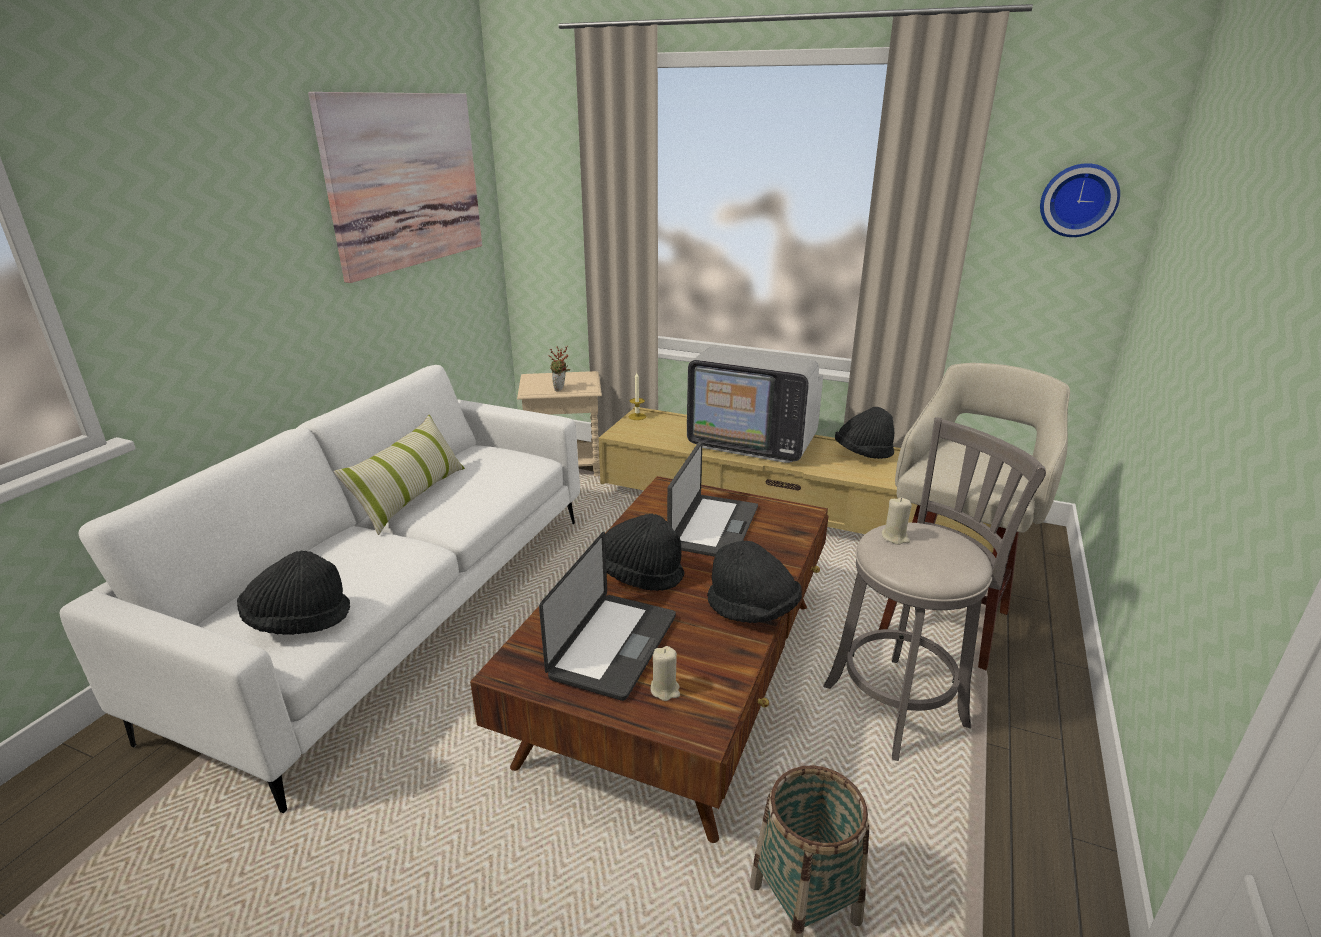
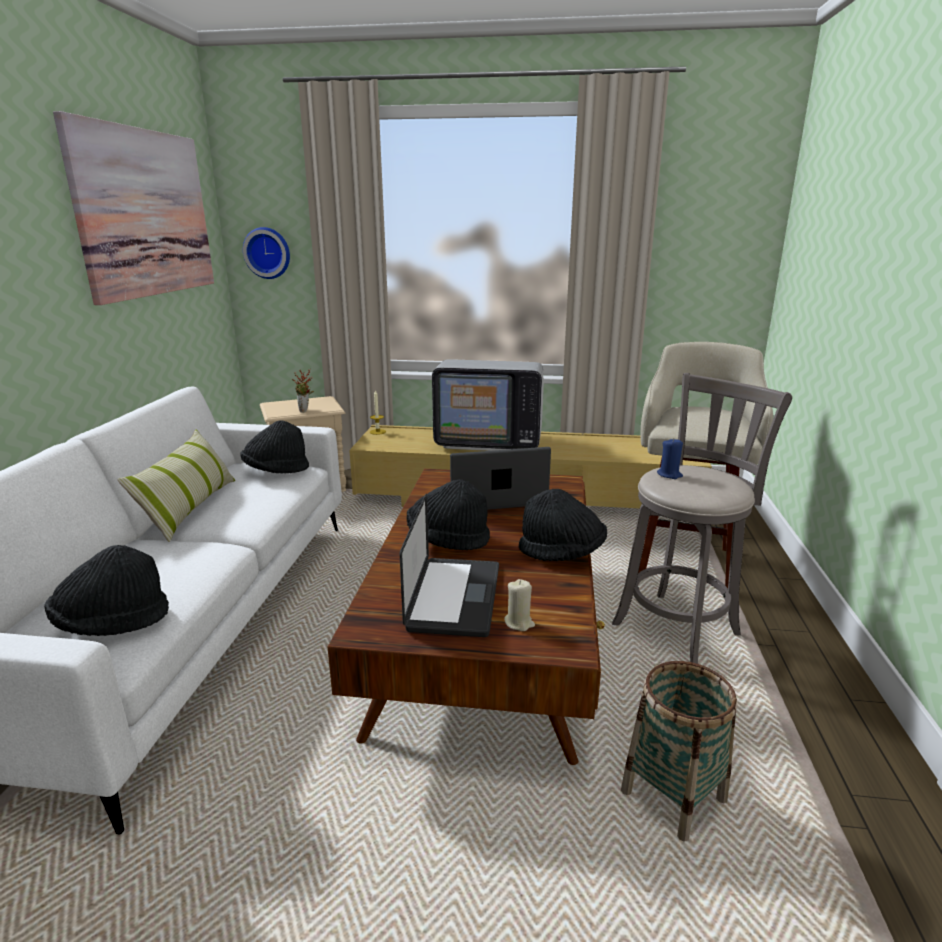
camera: 15 degrees left, 5 degrees down
(712, 526) = (493, 498): laptop -> laptop turned 105 degrees counterclockwise
(863, 454) = (584, 441): black hat -> black hat (276, 471)
(895, 537) = (669, 475): beige candle -> blue candle
(1078, 200) = (728, 221): wall clock -> wall clock (268, 253)

